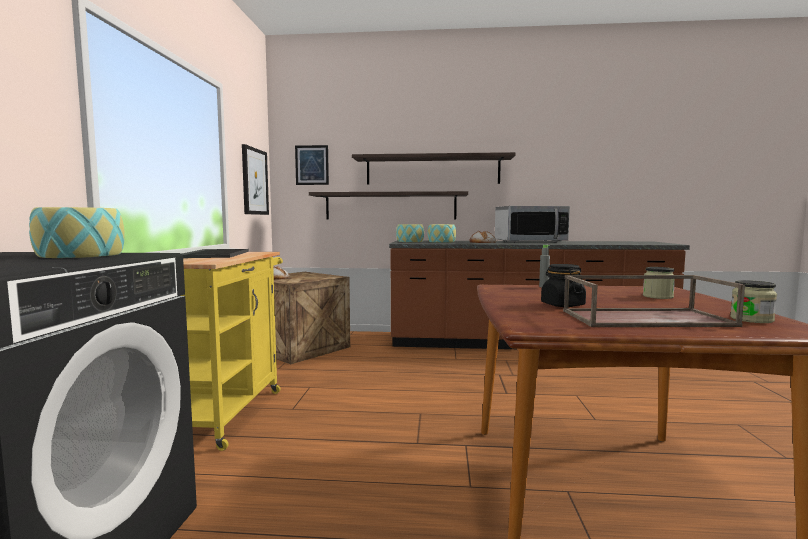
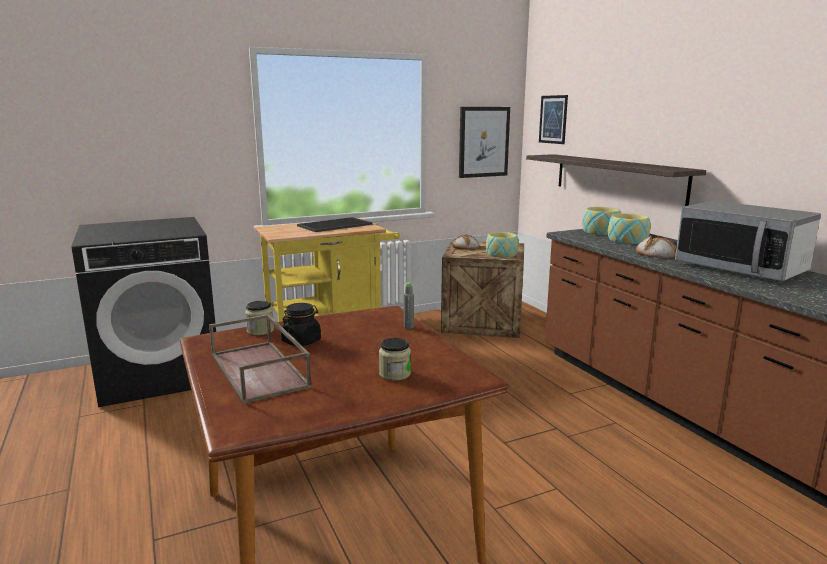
camera: 60 degrees right, 10 degrees up
(80, 255) = (174, 229): bowl -> bowl (501, 254)
(432, 170) = (668, 132): shelf -> none
(751, 319) = (283, 410): jar -> jar (260, 331)

